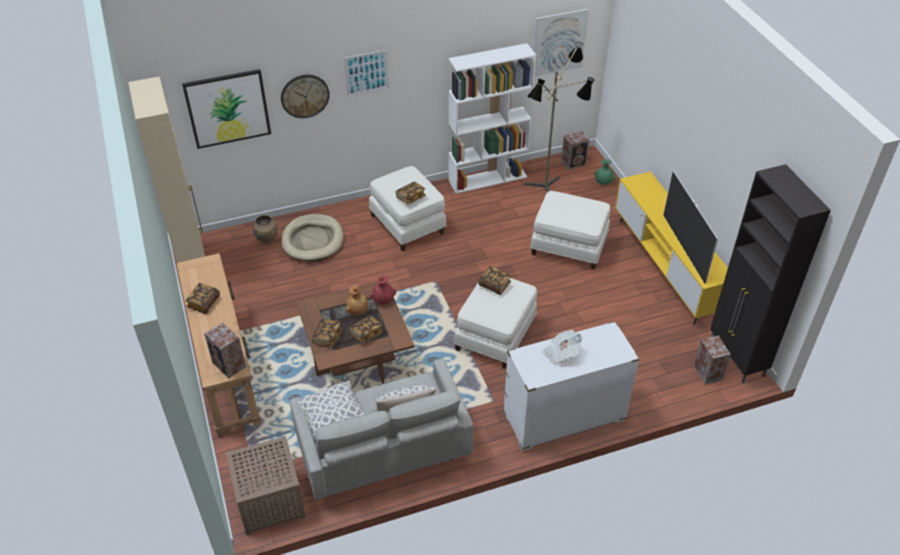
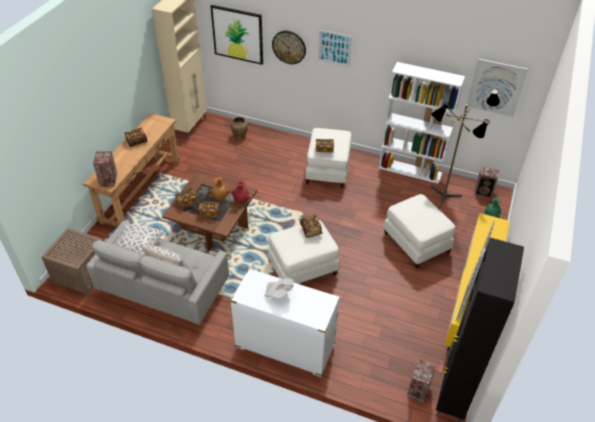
camera: 40 degrees right, 0 degrees up
(313, 240) = (263, 149): beige dog bed -> none

